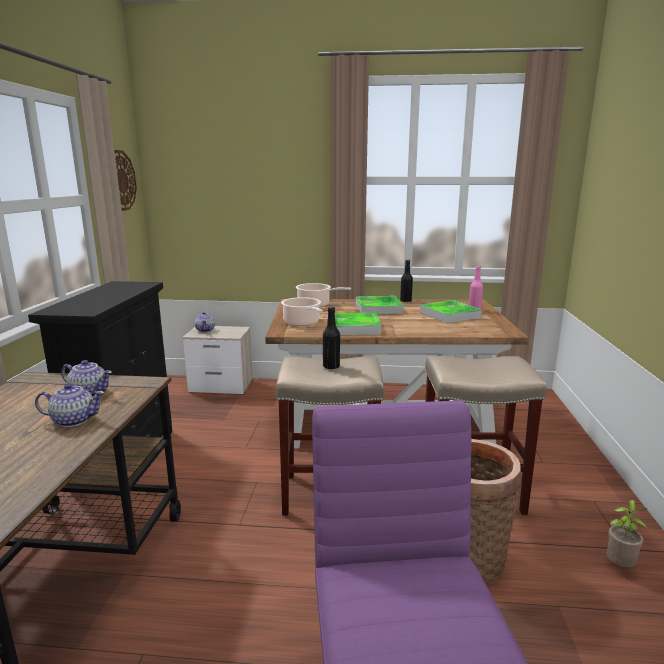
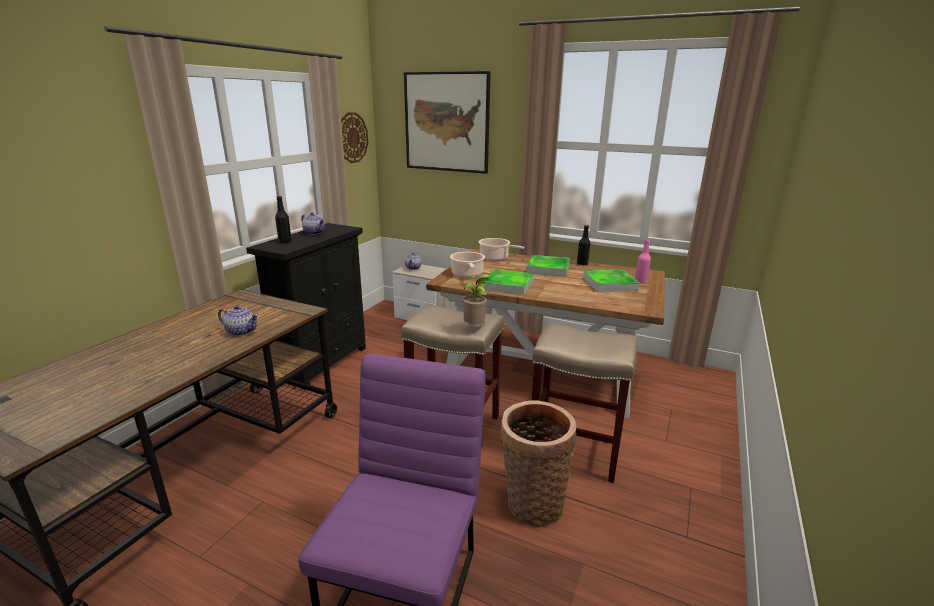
camera: 20 degrees right, 5 degrees up
(90, 393) = (266, 312): teapot -> teapot (314, 233)
(234, 161) = (447, 122): none -> picture
(331, 366) = (454, 319): black bottle -> black bottle (285, 241)
(619, 566) = (669, 549): potted plant -> potted plant (475, 328)

